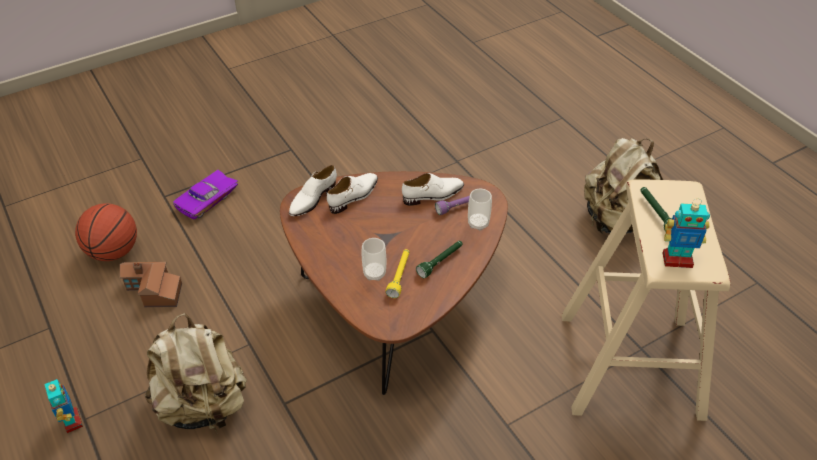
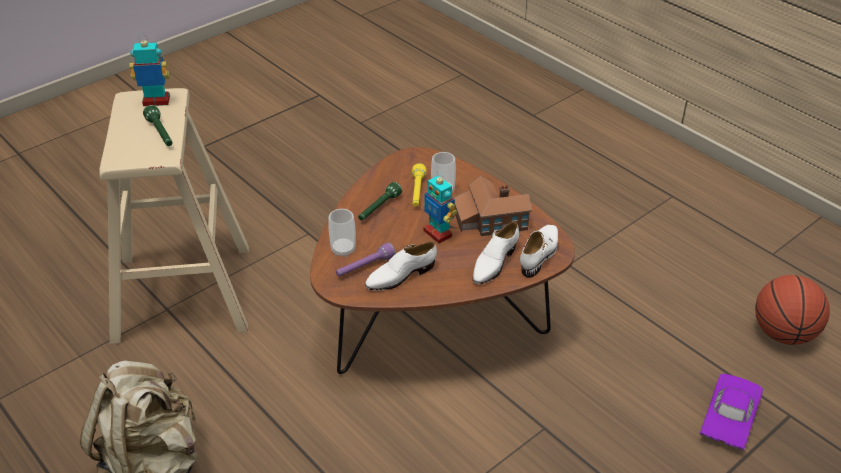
camera: 170 degrees right, 5 degrees down
(71, 421) = (681, 193): toy robot -> toy robot (438, 233)
(153, 291) = (701, 298): toy house -> toy house (489, 219)
(203, 405) = (580, 216): beige backpack -> none

